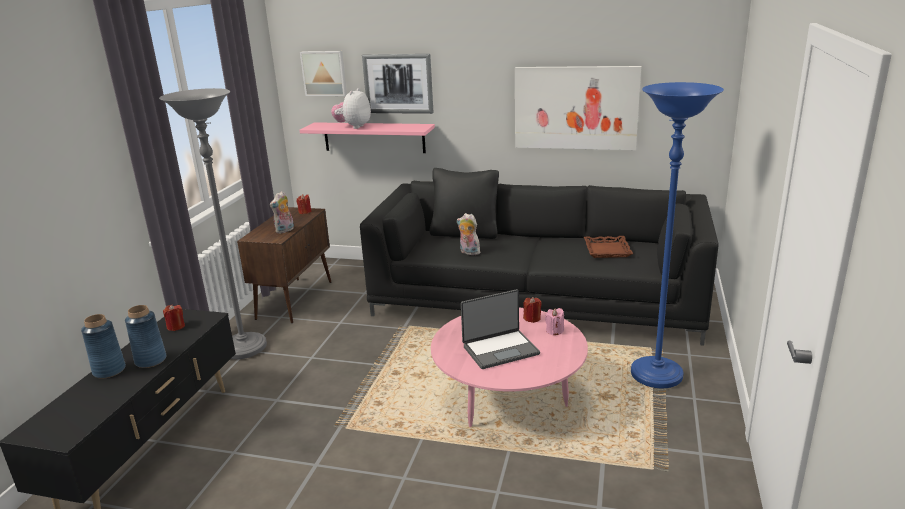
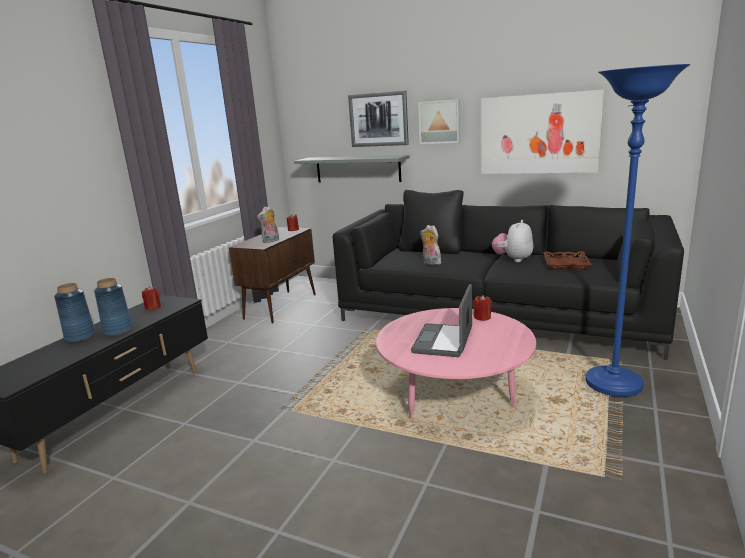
camera: 10 degrees right, 5 degrees down
(244, 348) = (226, 340): grey floor lamp -> none
(324, 73) = (317, 113): picture -> picture (440, 122)
(353, 127) = (339, 158): plush toy -> plush toy (513, 259)
(374, 137) = (357, 169): pink shelf -> grey shelf
(500, 349) = (444, 341): laptop -> laptop turned 120 degrees clockwise
(554, 331) = (503, 328): pink candle -> none

